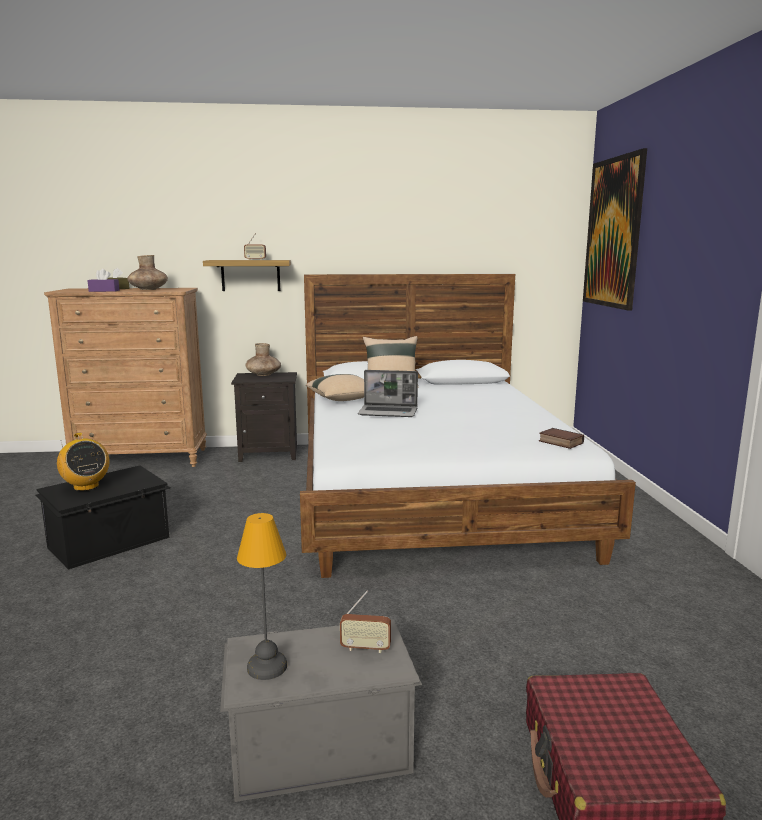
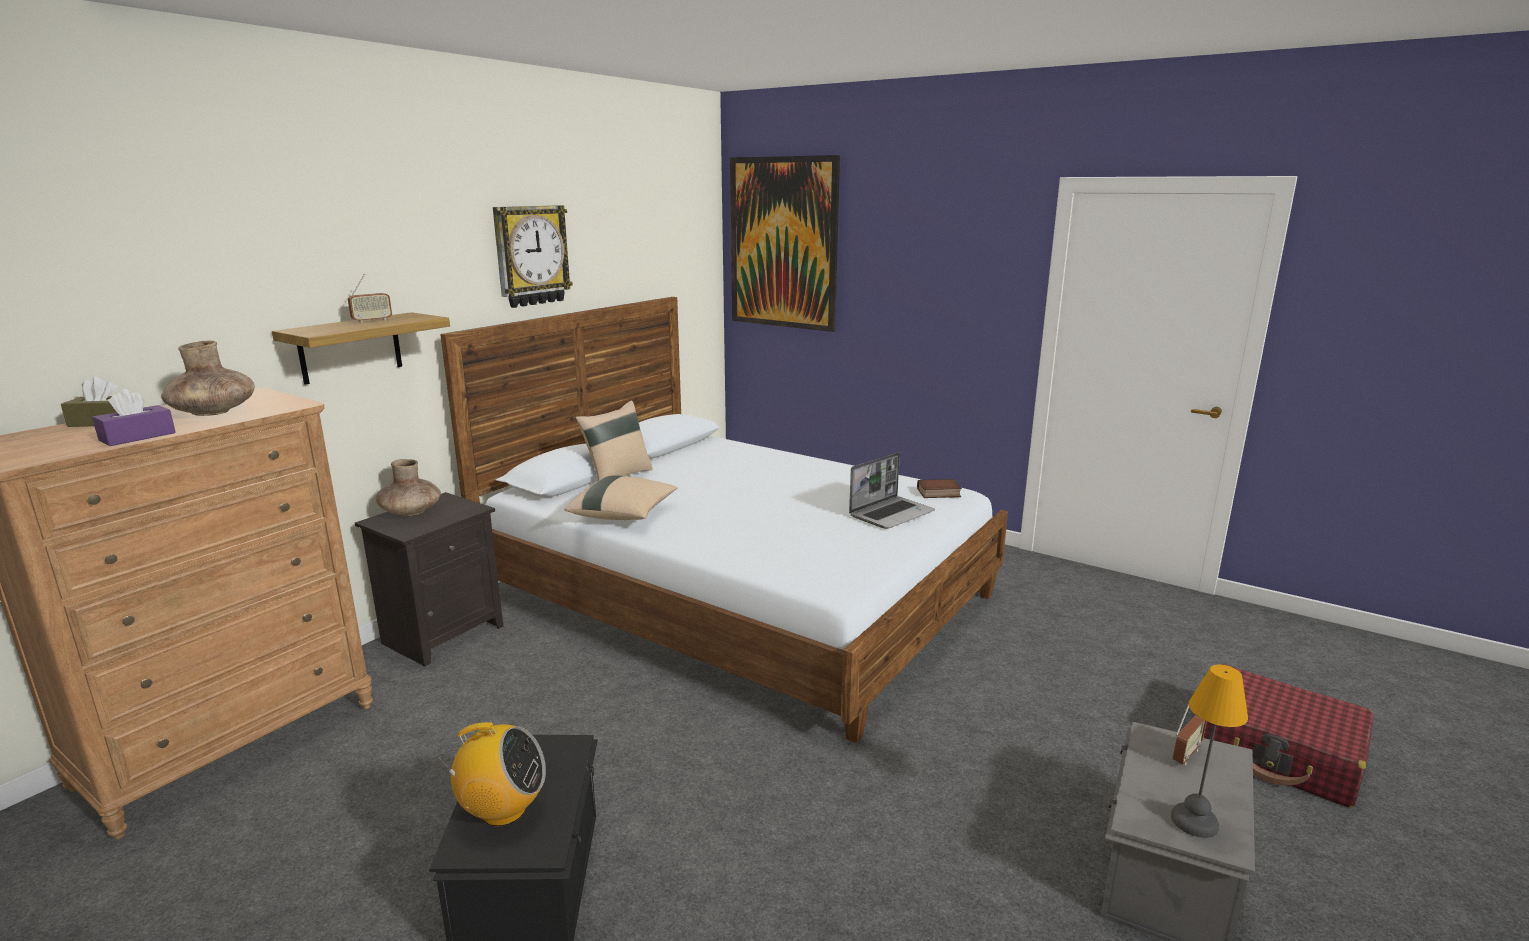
camera: 50 degrees left, 5 degrees up
(383, 232) = (531, 255): none -> wall clock
(389, 412) = (728, 514): laptop -> laptop (891, 514)

